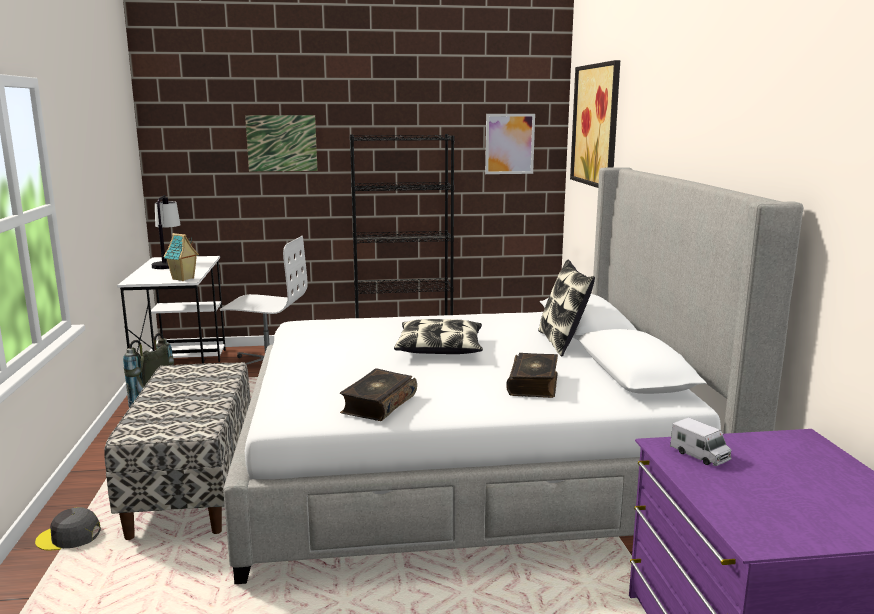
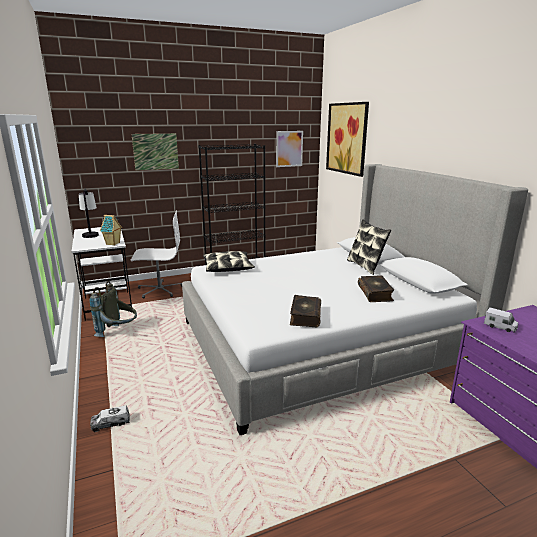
camera: 15 degrees left, 5 degrees up
(69, 537) = (110, 423): grey cap -> toy truck
(194, 485) = (169, 376): bench -> none
(440, 348) = (305, 276): pillow -> pillow (228, 268)

